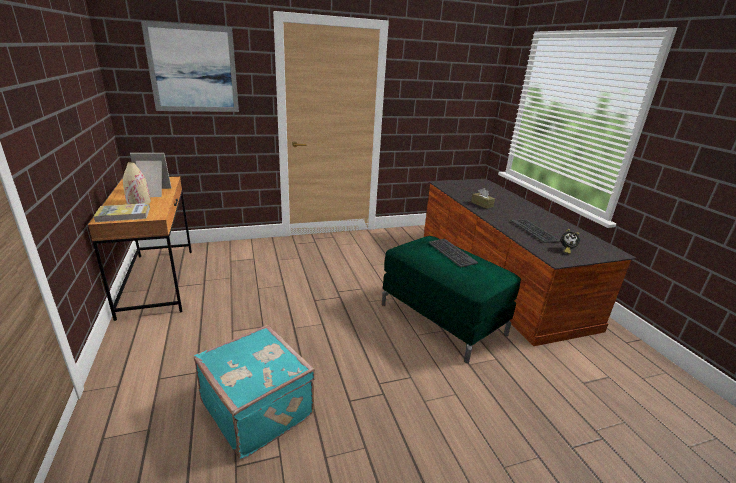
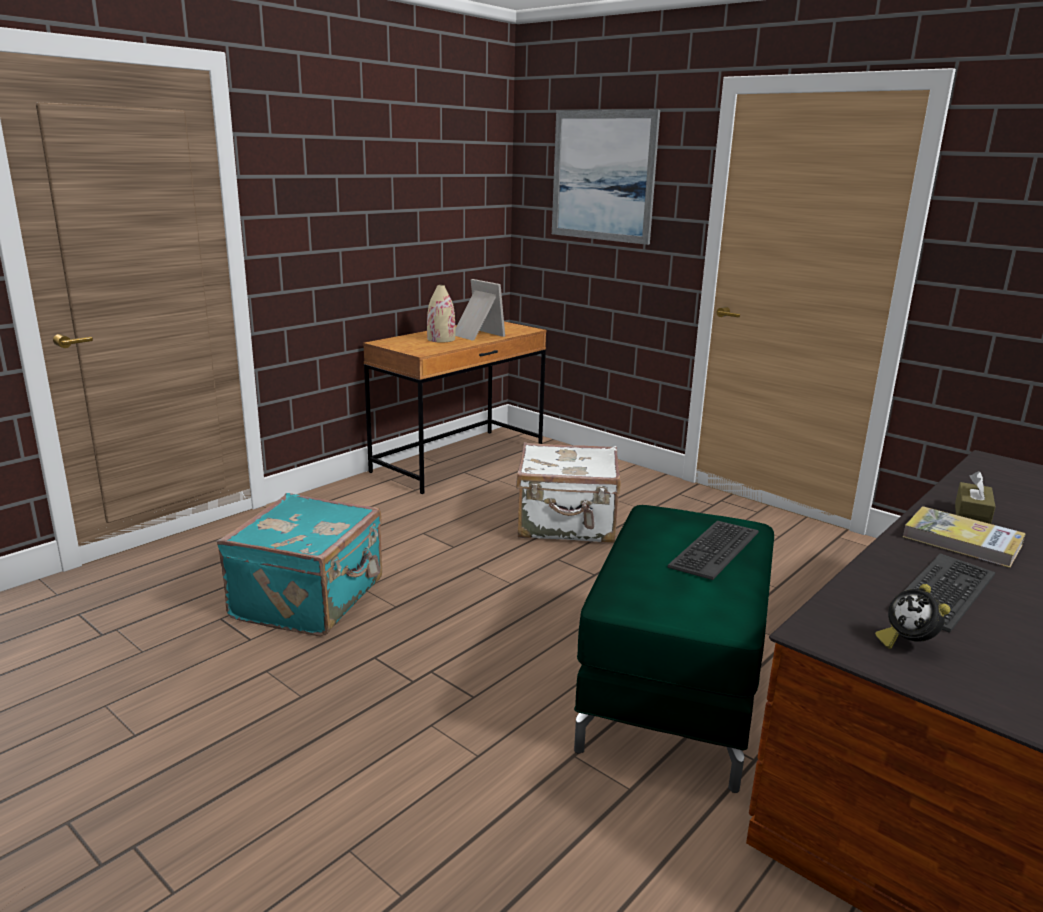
camera: 60 degrees right, 5 degrees down
(123, 215) = (402, 344): book -> book (962, 541)
(285, 283) = (567, 524): none -> white suitcase

